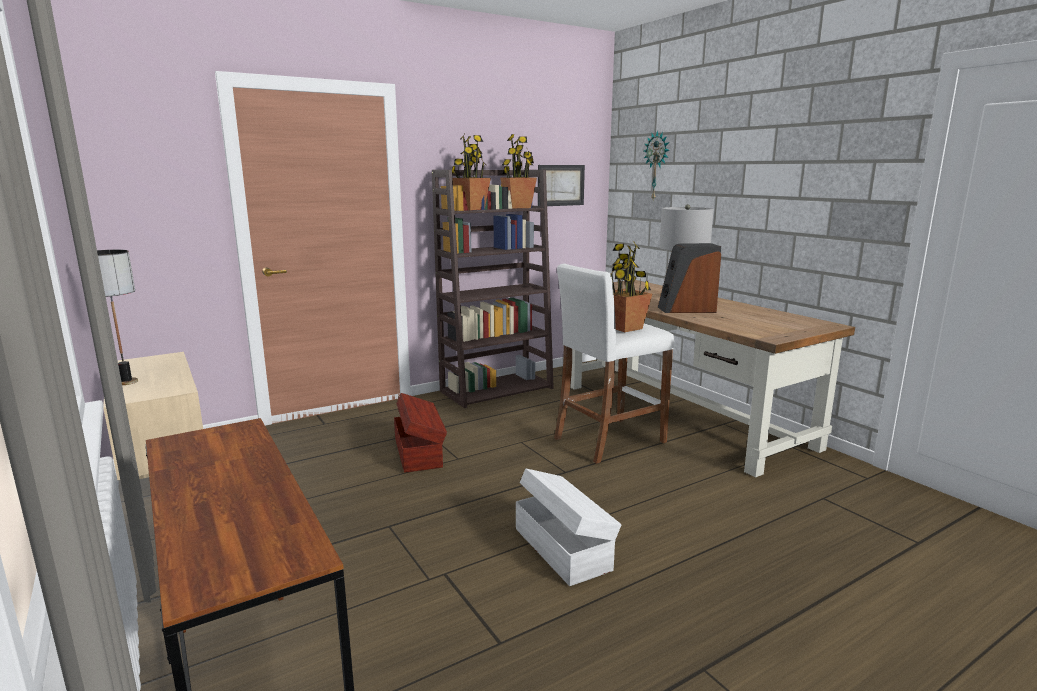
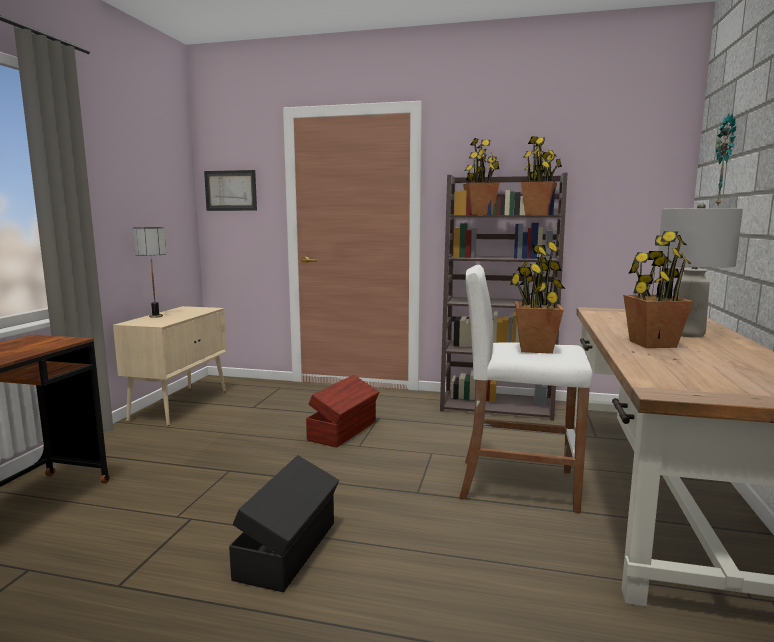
camera: 45 degrees right, 5 degrees down
(560, 185) = (614, 193): picture -> picture (231, 190)
(563, 548) = (289, 549): white storage box -> black storage box
(686, 309) = (652, 344): speaker -> potted plant

